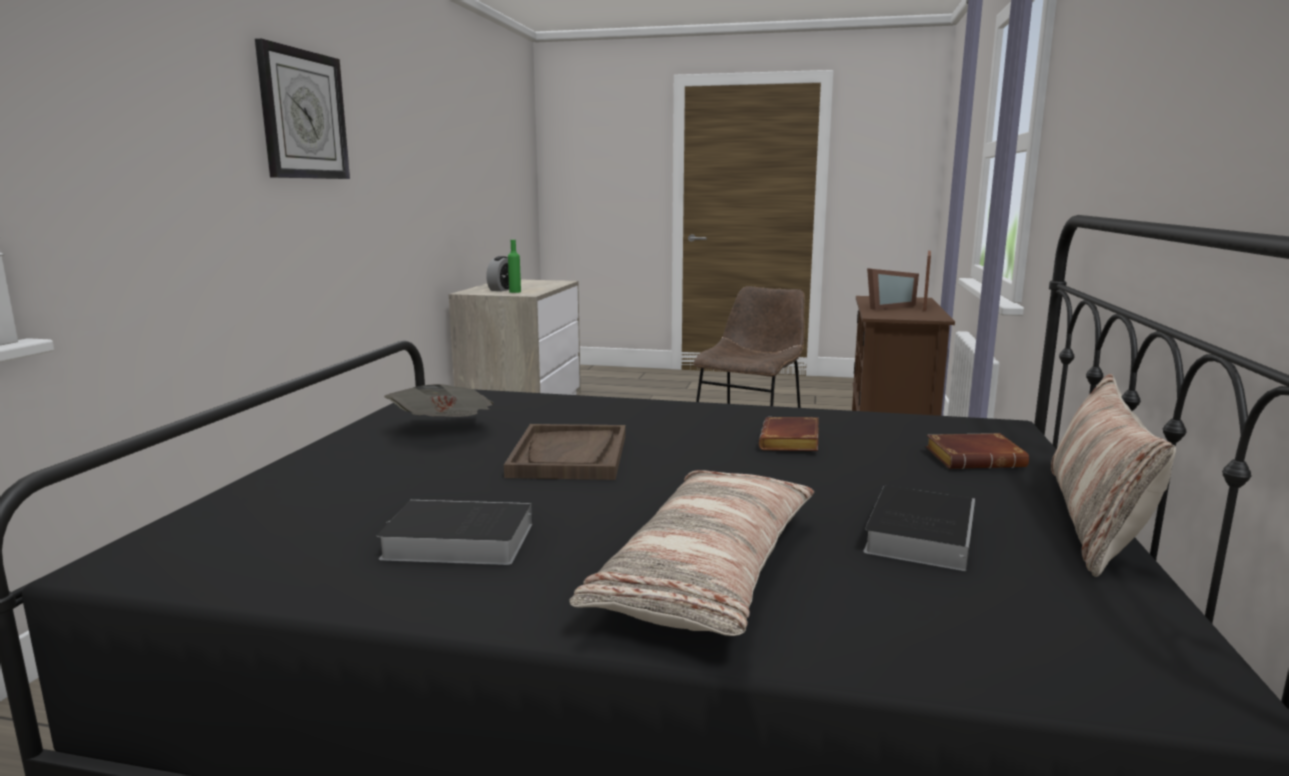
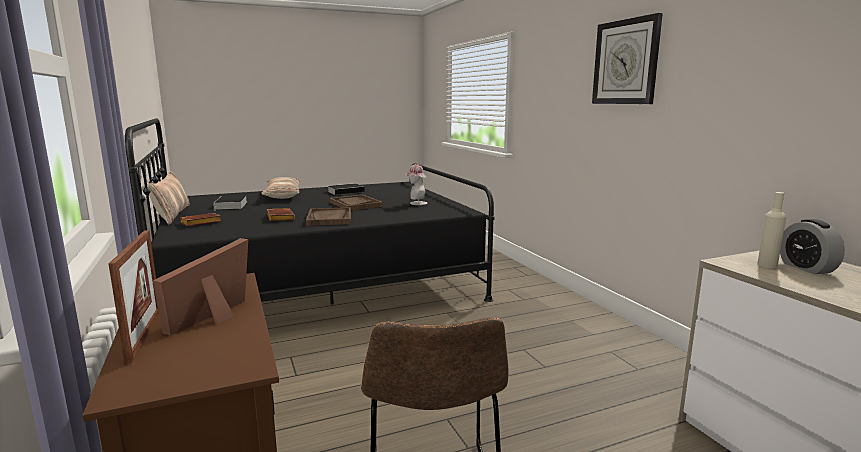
camera: 145 degrees right, 0 degrees up
(444, 430) = (416, 203): newspaper -> hat
(515, 292) = (767, 265): green bottle -> beige bottle
(693, 422) = (329, 218): none -> brown tray

